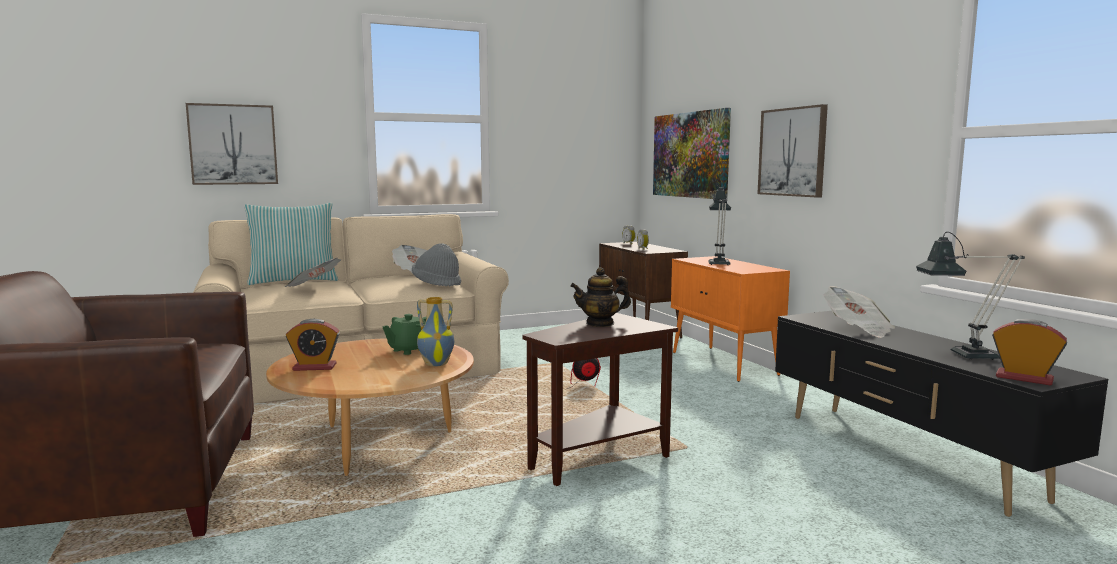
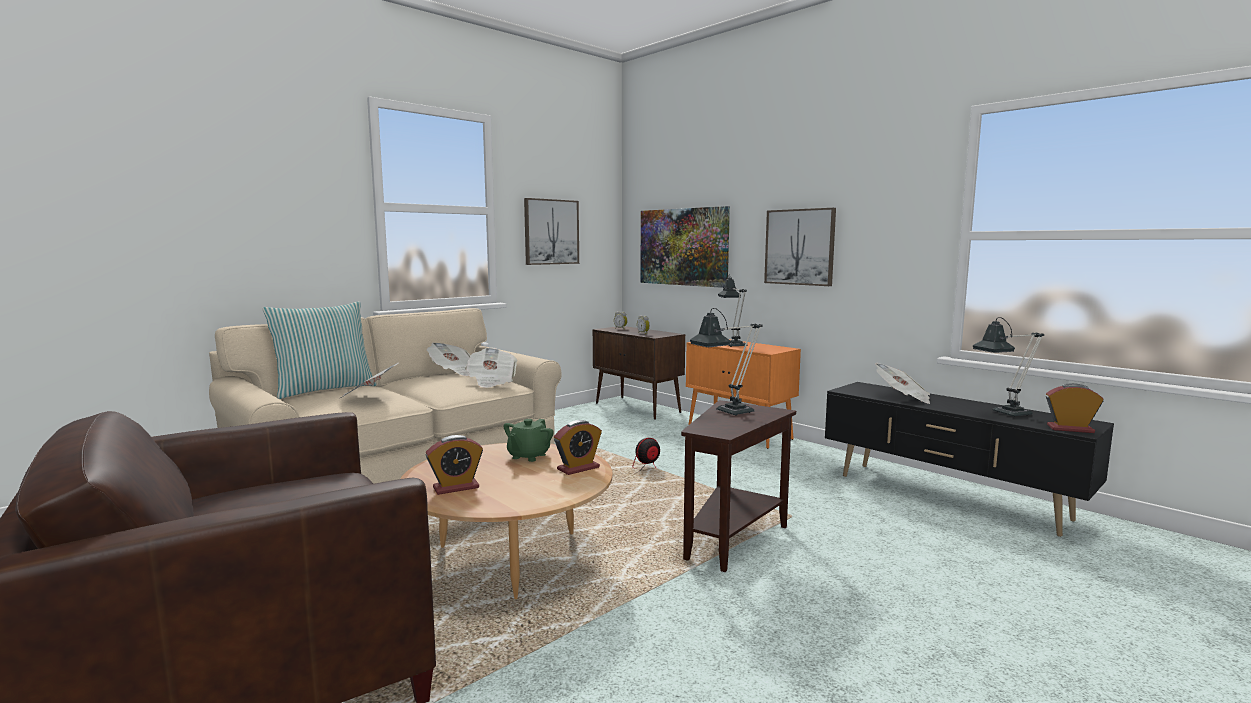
camera: 20 degrees left, 0 degrees up
(233, 144) = (228, 237): picture -> picture (551, 232)
(436, 364) = (578, 468): vase -> alarm clock
(437, 283) = (491, 382): grey hat -> newspaper
(600, 323) = (728, 413): teapot -> table lamp

